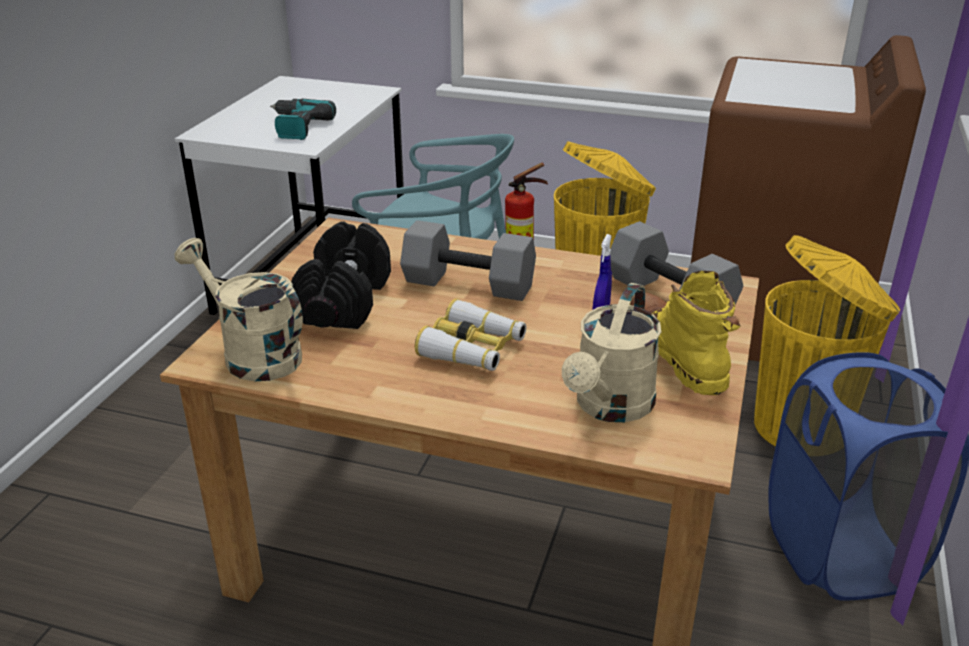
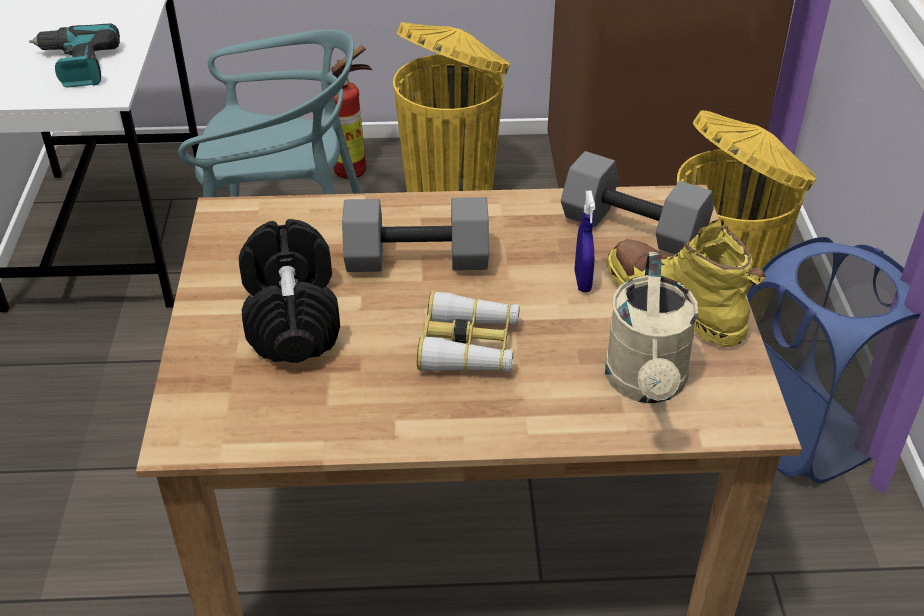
camera: 20 degrees left, 10 degrees up
(252, 354) = (229, 414): beige watering can -> none

